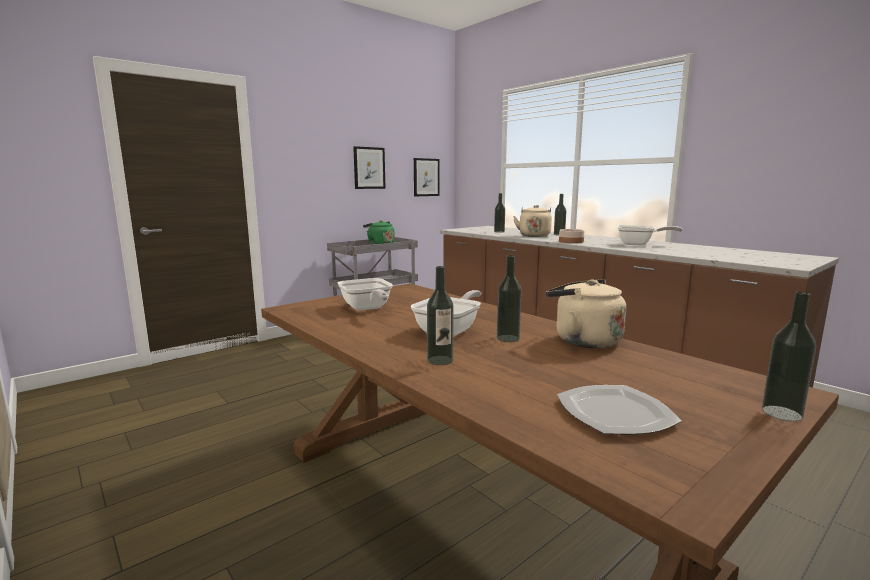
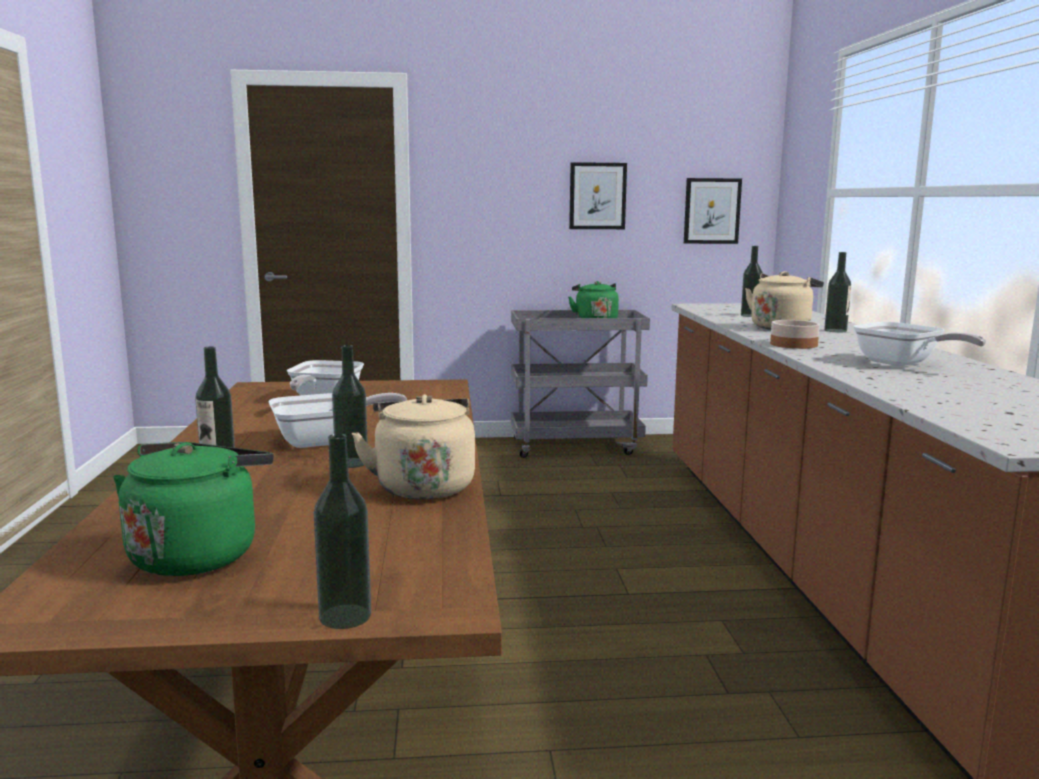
camera: 35 degrees right, 0 degrees up
(615, 412) = (197, 554): plate -> green kettle

